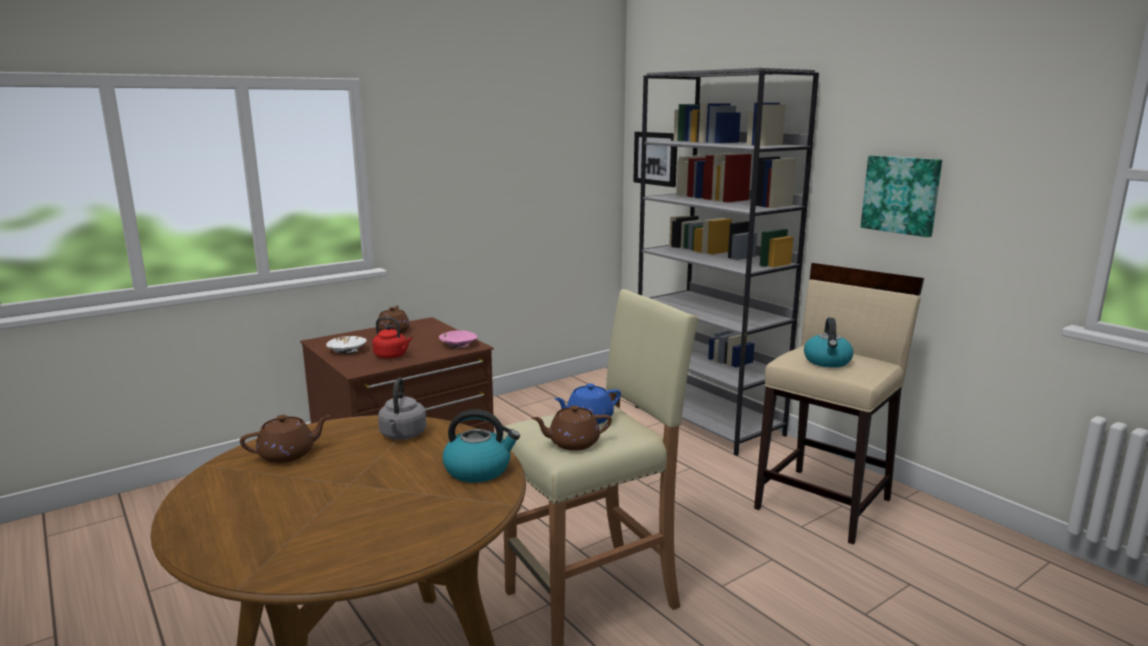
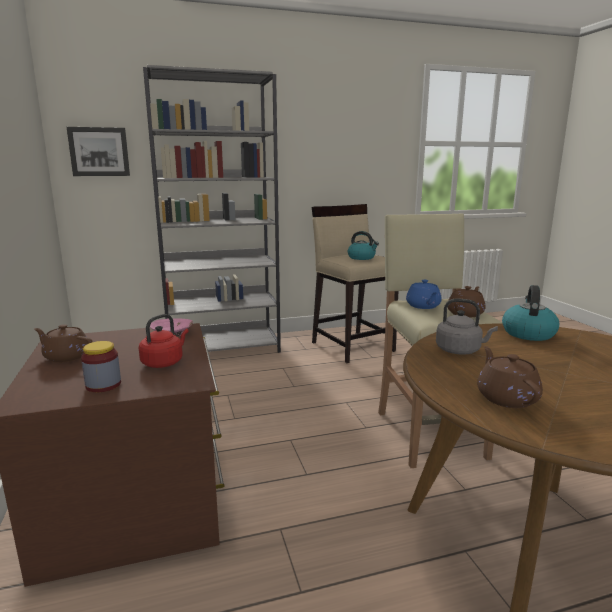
camera: 70 degrees left, 0 degrees up
(347, 351) = (103, 385): white bowl -> jar
(572, 443) = (465, 313): brown teapot -> brown teapot turned 150 degrees counterclockwise
(901, 194) = (326, 162): picture -> none

